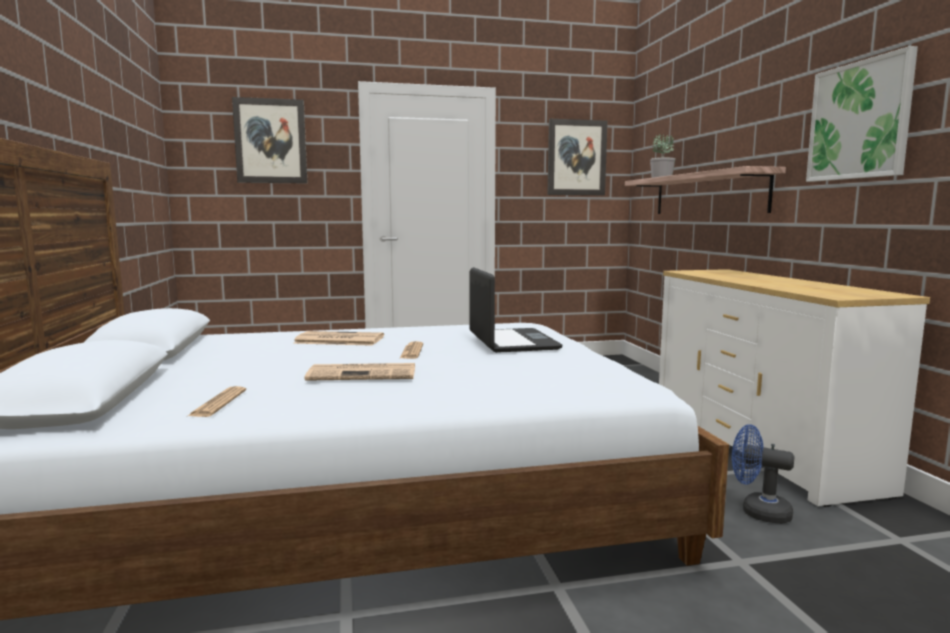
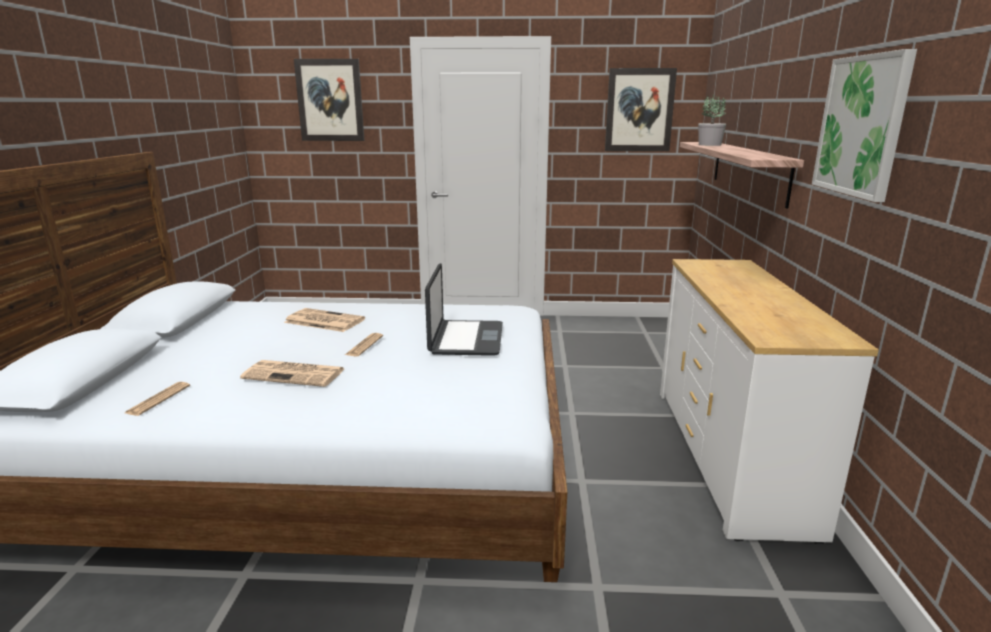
camera: 15 degrees right, 10 degrees up
(758, 511) = (661, 534): blue fan -> none

